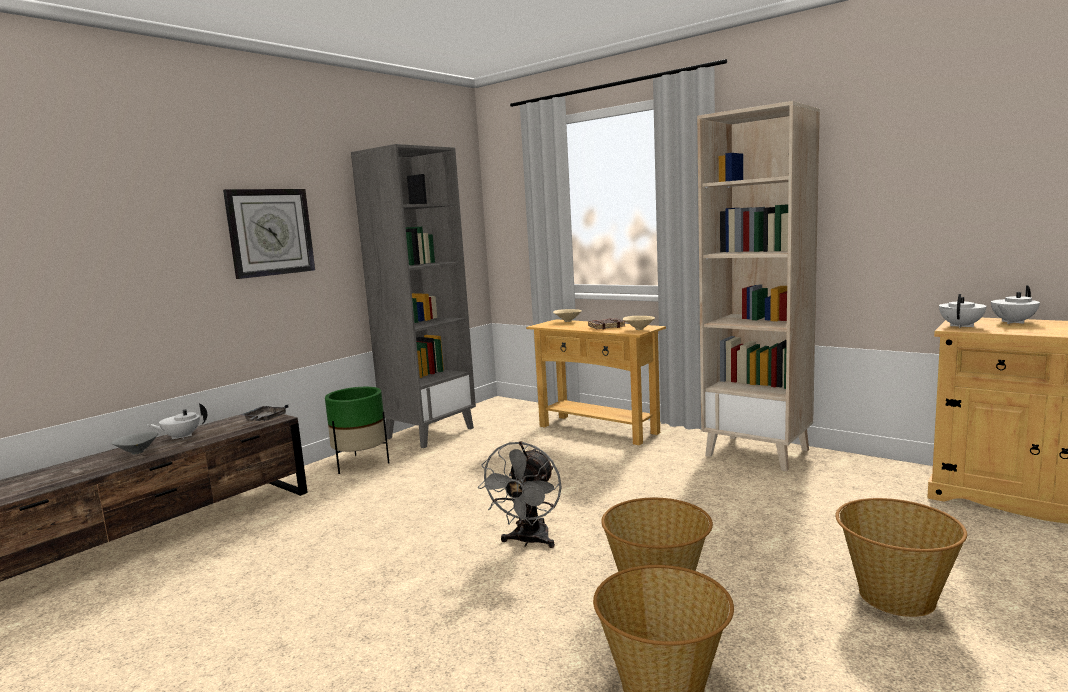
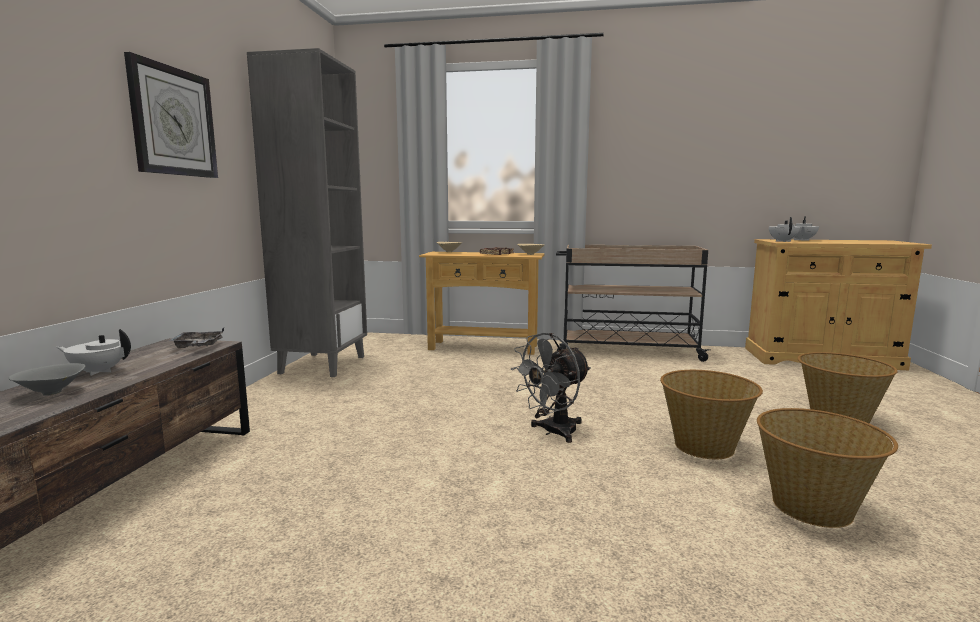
camera: 30 degrees left, 0 degrees up
(181, 437) = (98, 371): white teapot -> white teapot turned 60 degrees clockwise
(361, 464) = (281, 398): green planter -> none
(528, 541) = (553, 432): grey fan -> grey fan turned 60 degrees clockwise
(758, 452) = (625, 350): beige bookcase -> beige cart

